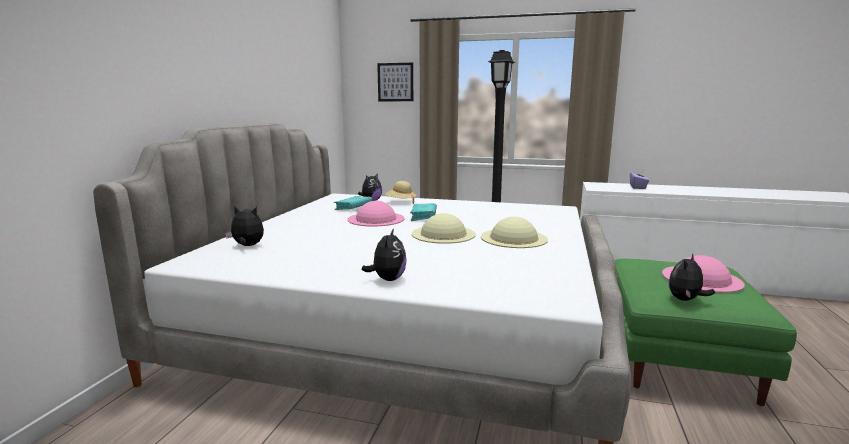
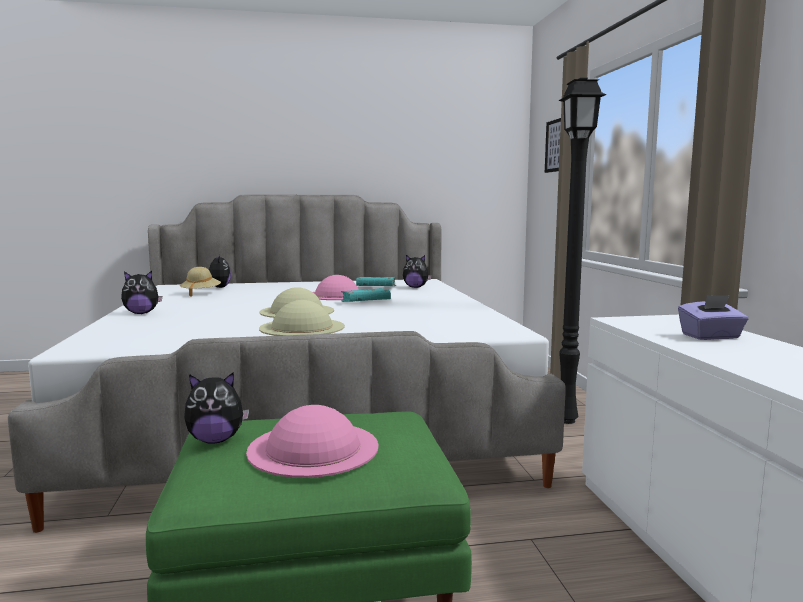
camera: 65 degrees right, 5 degrees down
(401, 202) = (428, 292): beige hat -> beige hat (200, 293)
(685, 300) = (216, 440): plush toy -> plush toy turned 150 degrees clockwise

